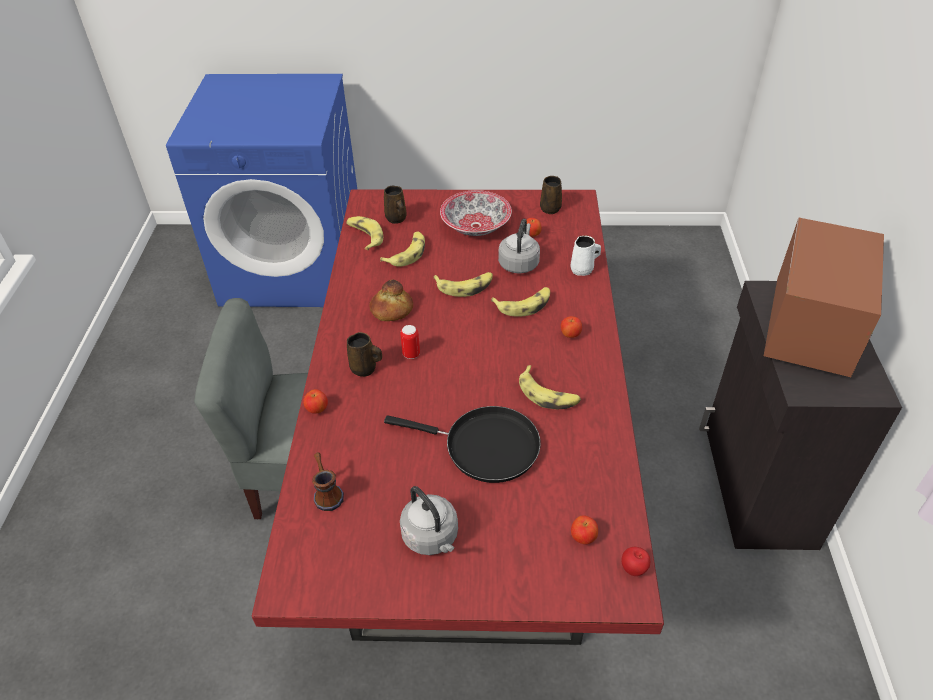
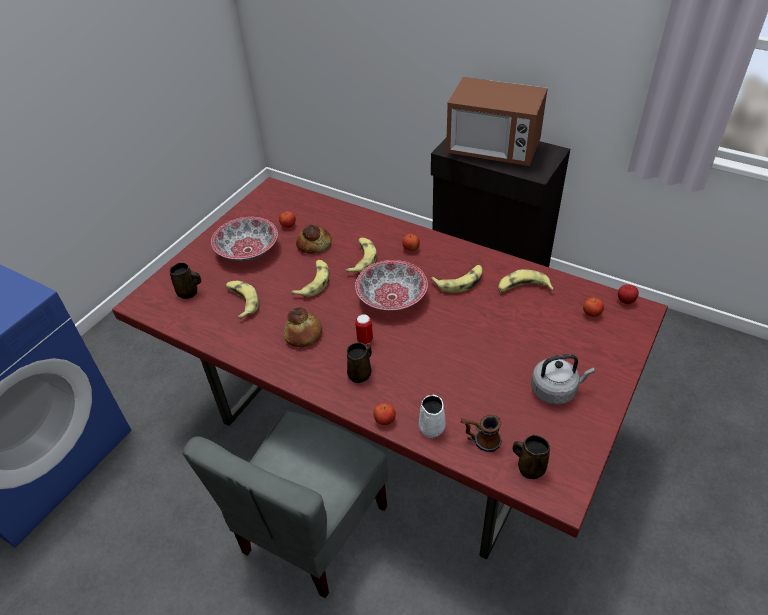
camera: 60 degrees left, 0 degrees up
(364, 236) = (191, 320): banana -> banana (522, 288)
(484, 350) = (392, 297): none -> bowl
(485, 447) = (488, 332): black frying pan -> none
(519, 263) = (314, 244): grey kettle -> bread
(550, 208) = (267, 205): brown mug -> brown mug (529, 467)
(583, 270) = (350, 217): white mug -> white mug (432, 427)
(810, 331) = (493, 150): microwave -> microwave turned 150 degrees clockwise

